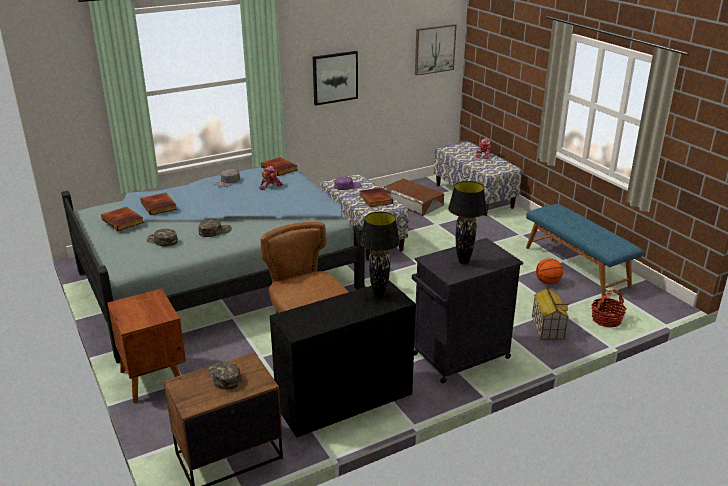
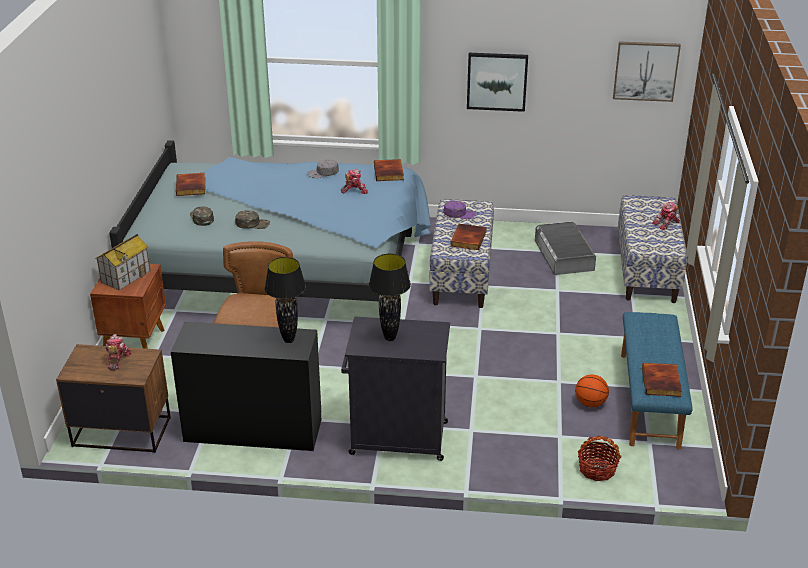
camera: 35 degrees right, 5 degrees up
(159, 206) = (236, 180): book -> book (662, 382)
(224, 377) = (117, 360): green cap -> toy robot
(413, 202) = (564, 255): brown storage box -> grey storage box
(547, 327) = (521, 449): toy house -> toy house (126, 276)

